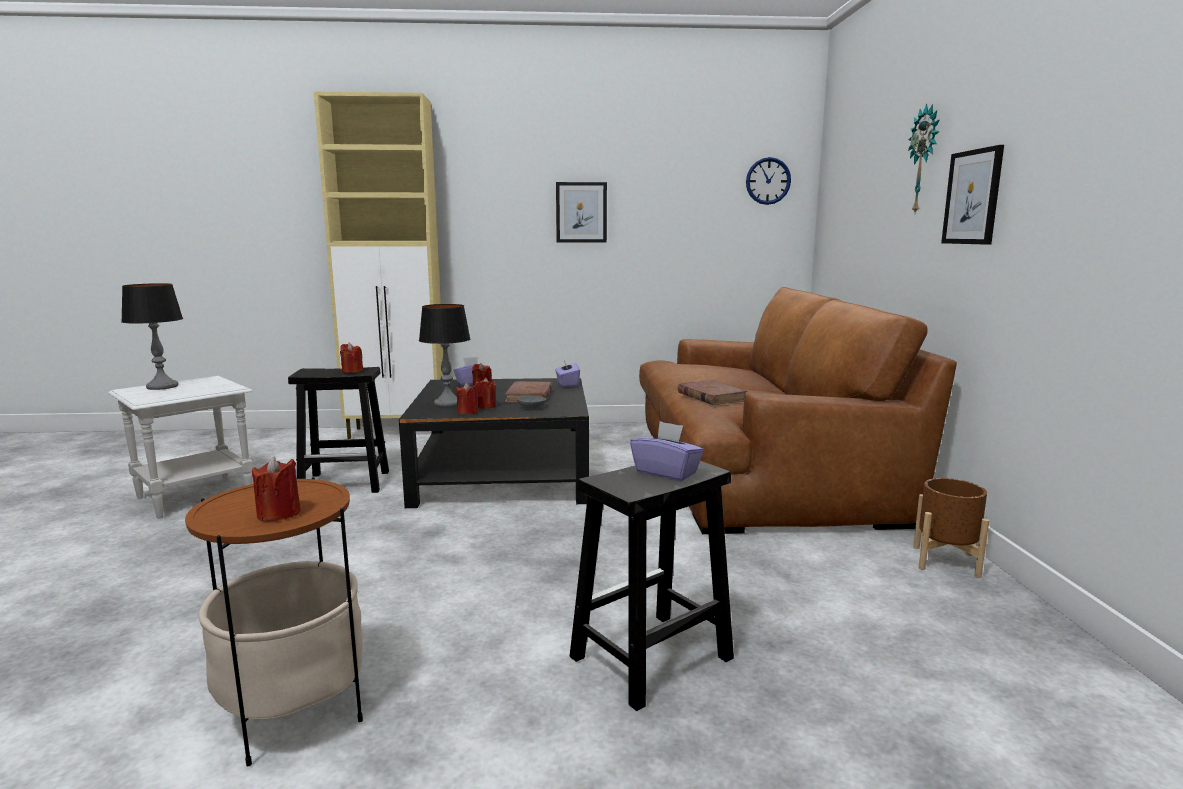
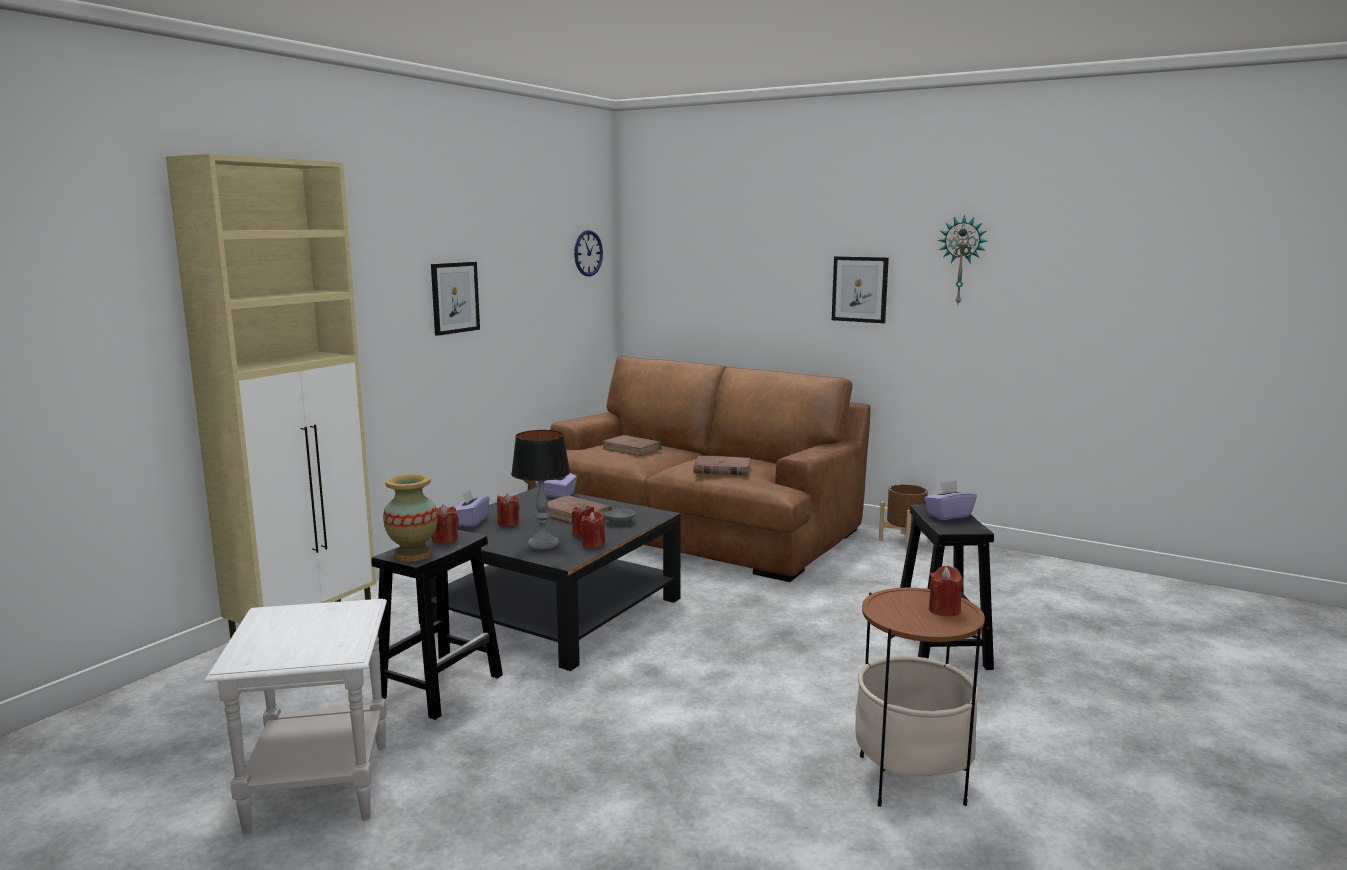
camera: 55 degrees left, 0 degrees up
(162, 386) = (264, 642): table lamp -> none
(311, 372) = (413, 555): none -> vase
(706, 369) = (632, 449): none -> brown book
(925, 160) = (796, 255): wall clock -> wall clock (962, 260)

